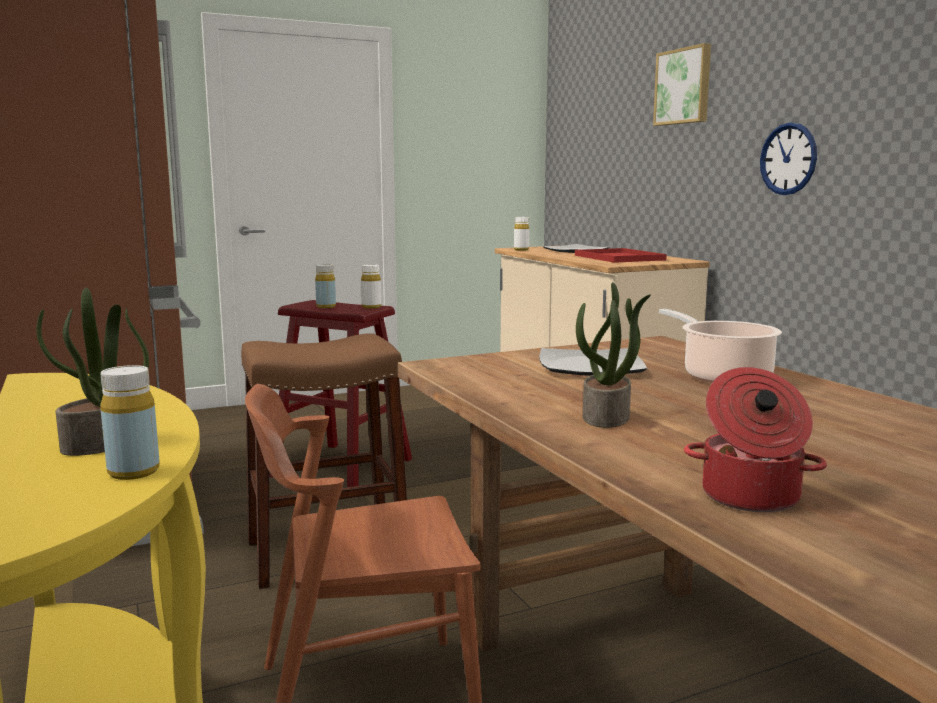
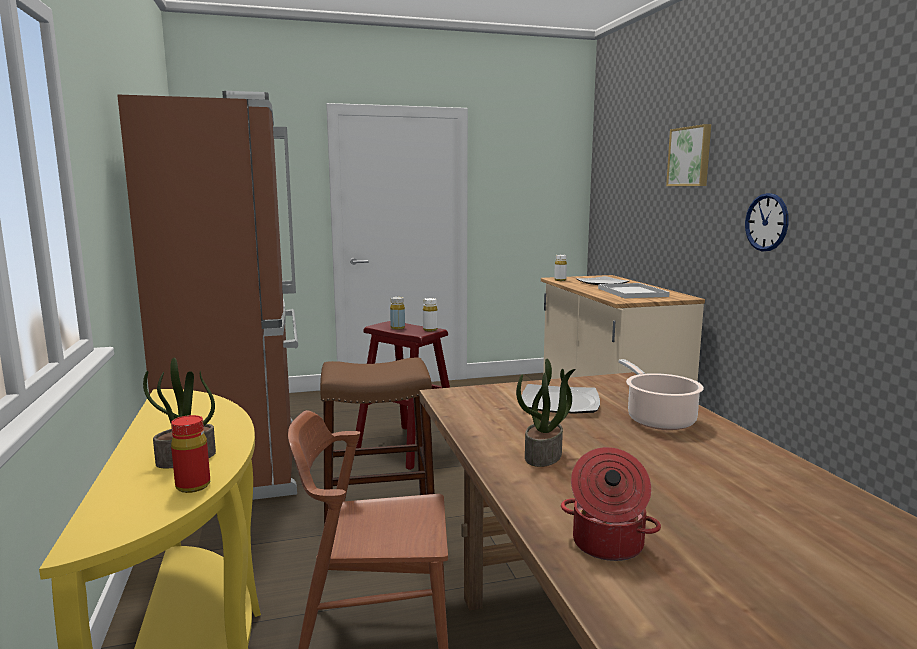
camera: 10 degrees right, 0 degrees up
(133, 472) = (193, 486): yellow bottle -> red bottle
(617, 257) = (631, 292): red tray -> white tray

